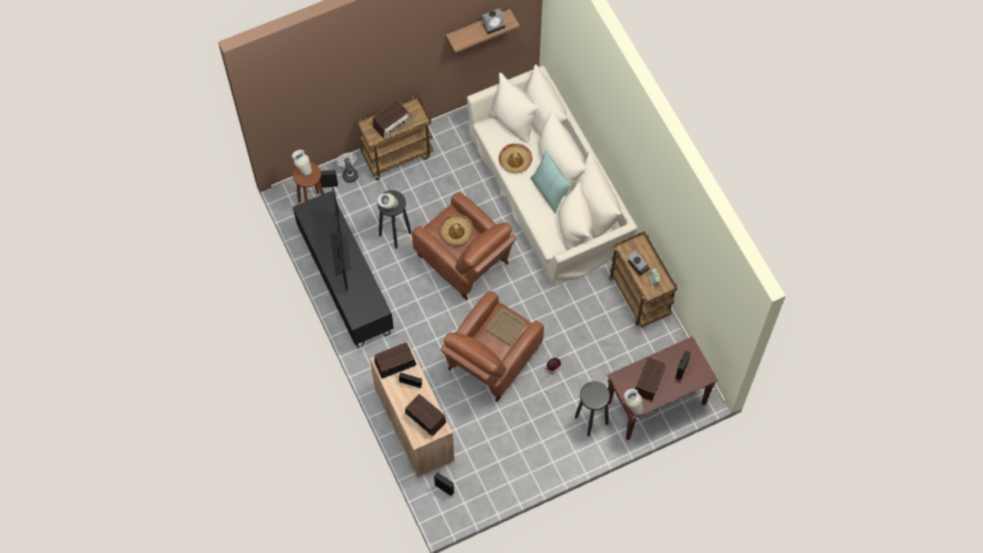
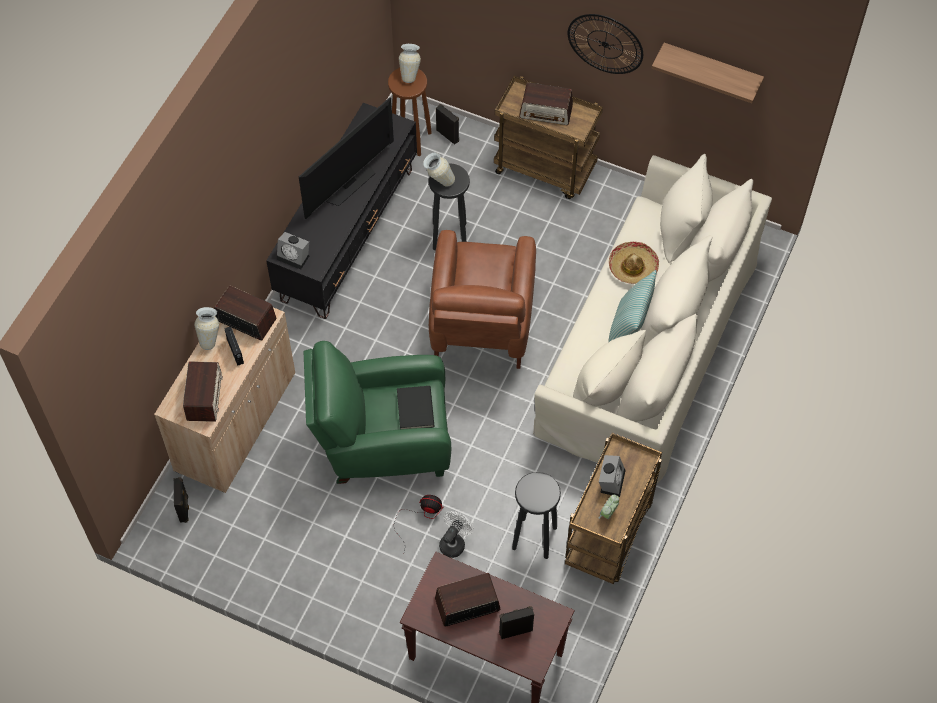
camera: 50 degrees right, 5 degrees down
(349, 173) = (479, 143): white fan -> white fan (454, 542)
(409, 61) = (605, 44): none -> wall clock
(456, 231) = (486, 274): hat -> none
(491, 360) = (382, 440): brown armchair -> green armchair
(494, 25) = (725, 77): alarm clock -> alarm clock (294, 256)
(506, 327) = (414, 409): beige tray -> black book
(591, 420) = (400, 600): black stool -> black stool (533, 537)
(632, 406) = (418, 610): vase -> vase (210, 338)

